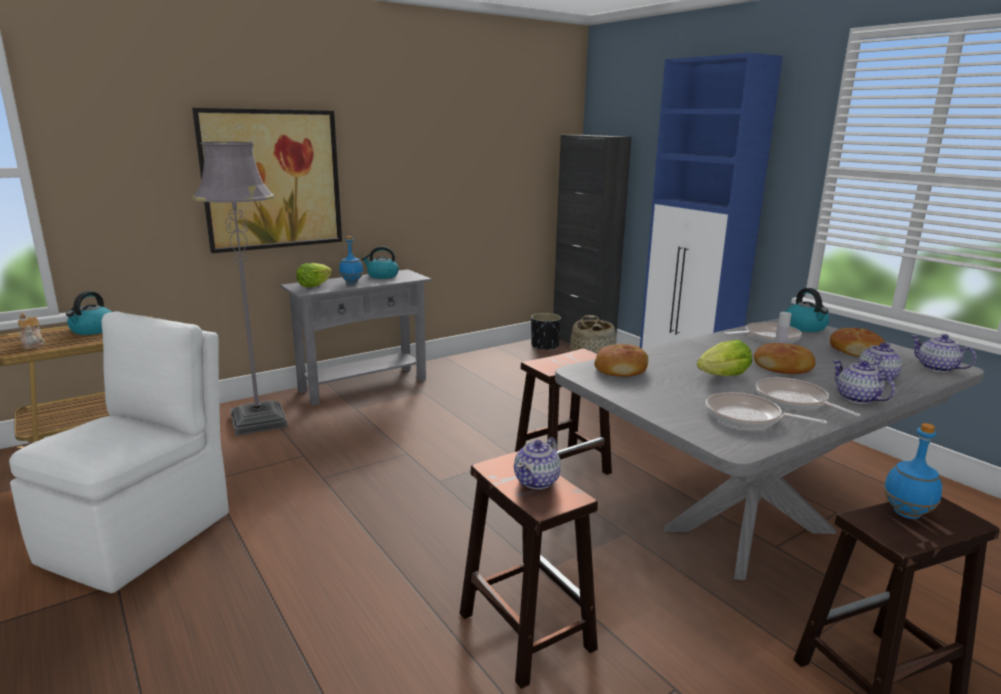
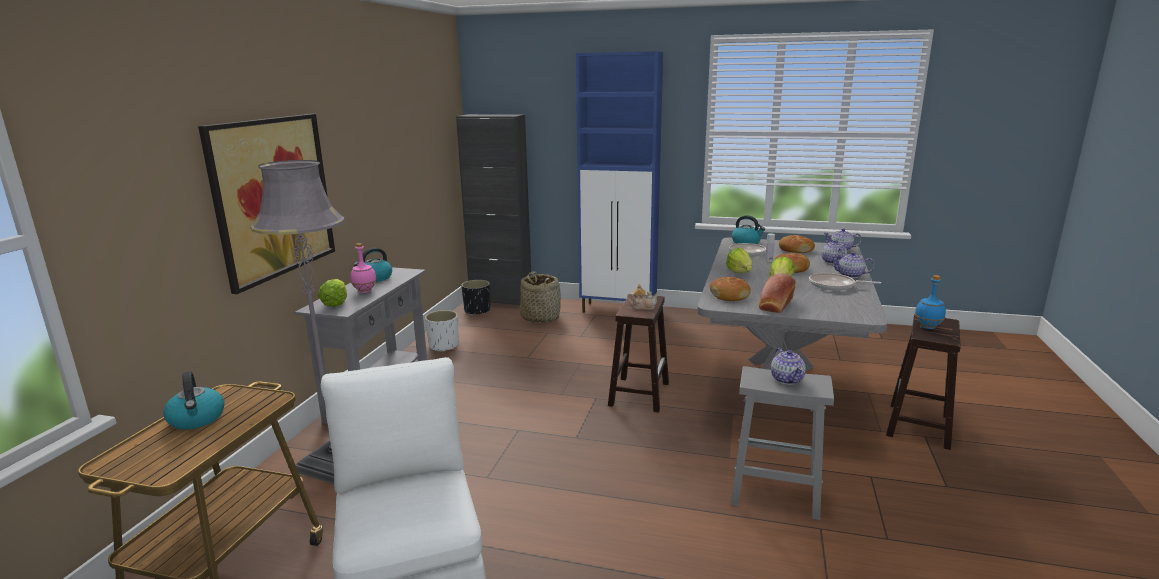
camera: 40 degrees left, 0 degrees up
(33, 344) = (164, 458): teapot -> teapot (642, 307)
(352, 283) = (365, 291): blue bottle -> pink bottle
(468, 366) = (444, 346): none -> white planter
(524, 630) = (773, 492): brown stool -> grey stool
(647, 394) = (775, 305): none -> bread
(701, 353) = (739, 272): none -> lettuce
(747, 417) = (838, 301): frying pan -> none

